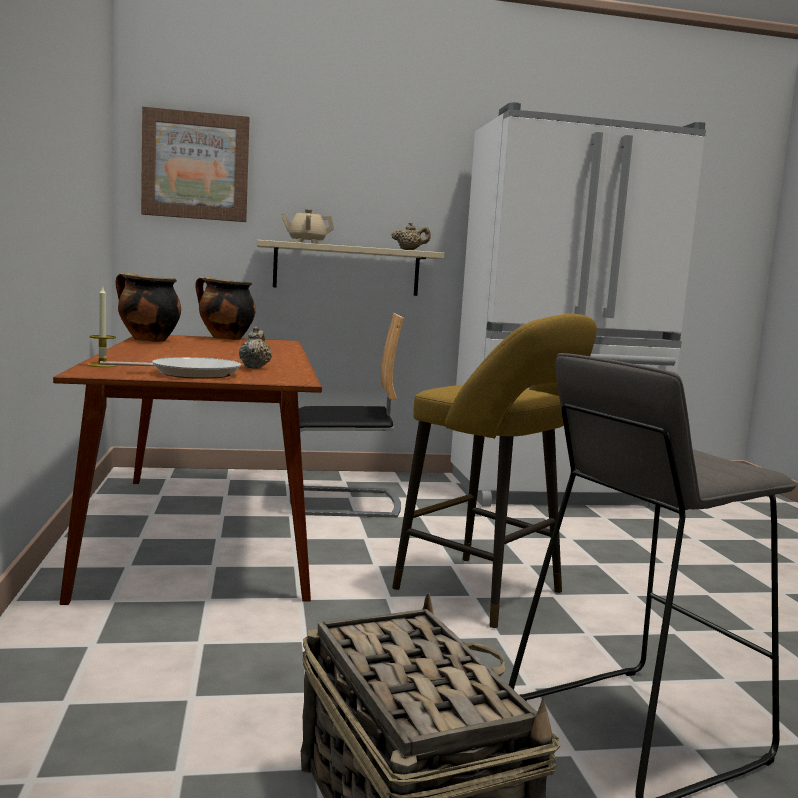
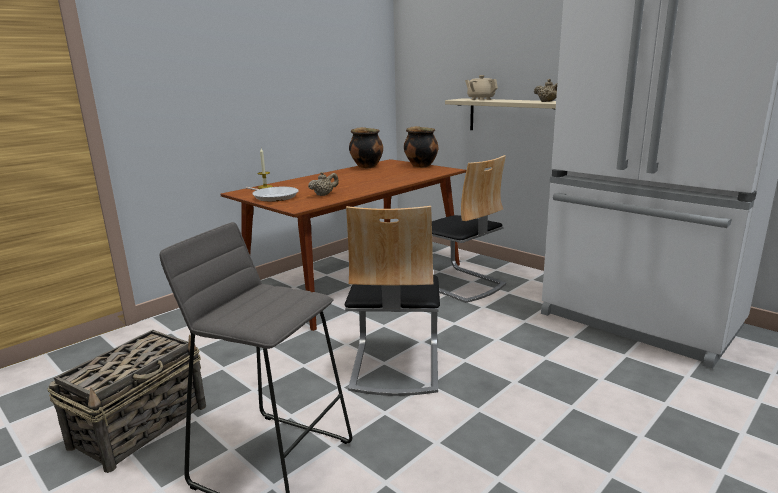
camera: 55 degrees right, 10 degrees up
(196, 166) = (430, 51): picture -> none
(486, 593) = (395, 364): yellow stool -> chair

